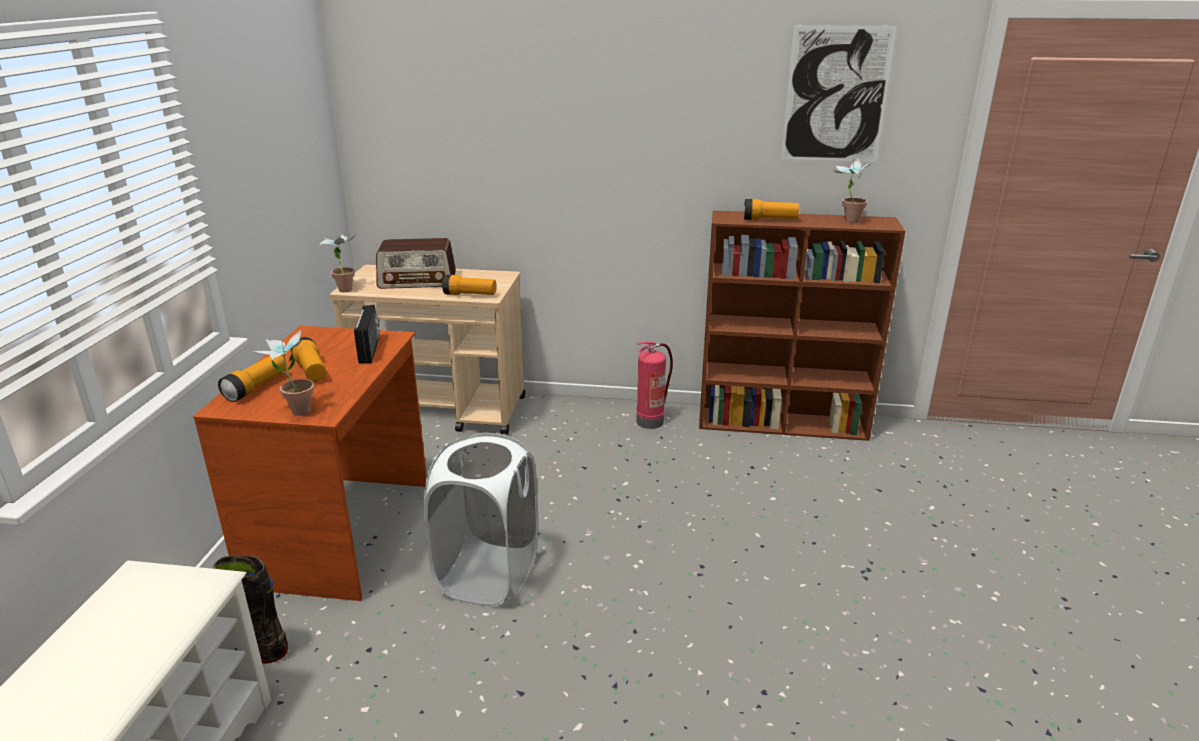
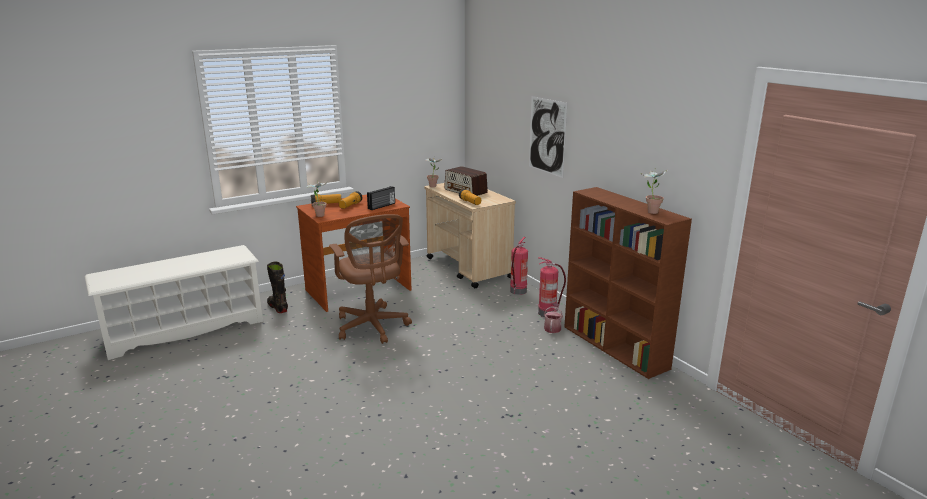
camera: 50 degrees right, 5 degrees down
(488, 575) = (372, 327): white laundry basket -> brown office chair
(566, 411) = (518, 291): none -> fire extinguisher
(690, 436) = (552, 327): none -> watering can
(769, 220) = (608, 198): flashlight -> none
(836, 95) = (664, 123): picture -> picture (547, 136)

